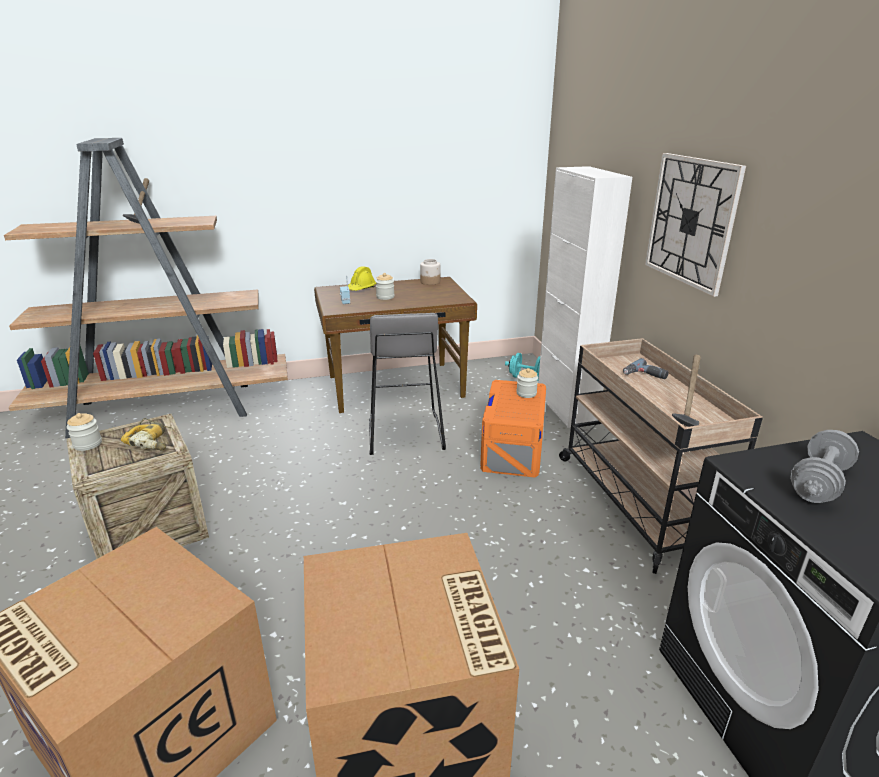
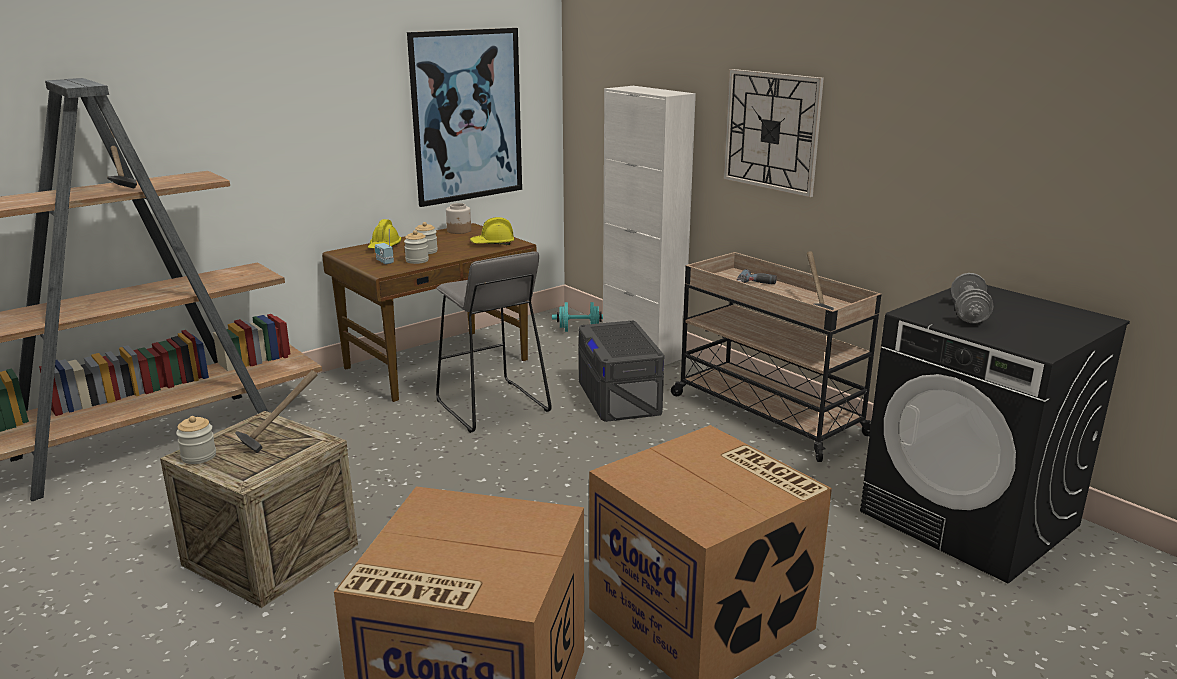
camera: 25 degrees left, 5 degrees down
(153, 440) = (280, 437): power drill -> hammer
(442, 297) = (493, 243): none -> yellow hard hat
(450, 186) = (467, 116): none -> picture
(513, 449) = (619, 396): orange storage box -> grey storage box
(526, 393) = (624, 331): jar -> jar (417, 260)

